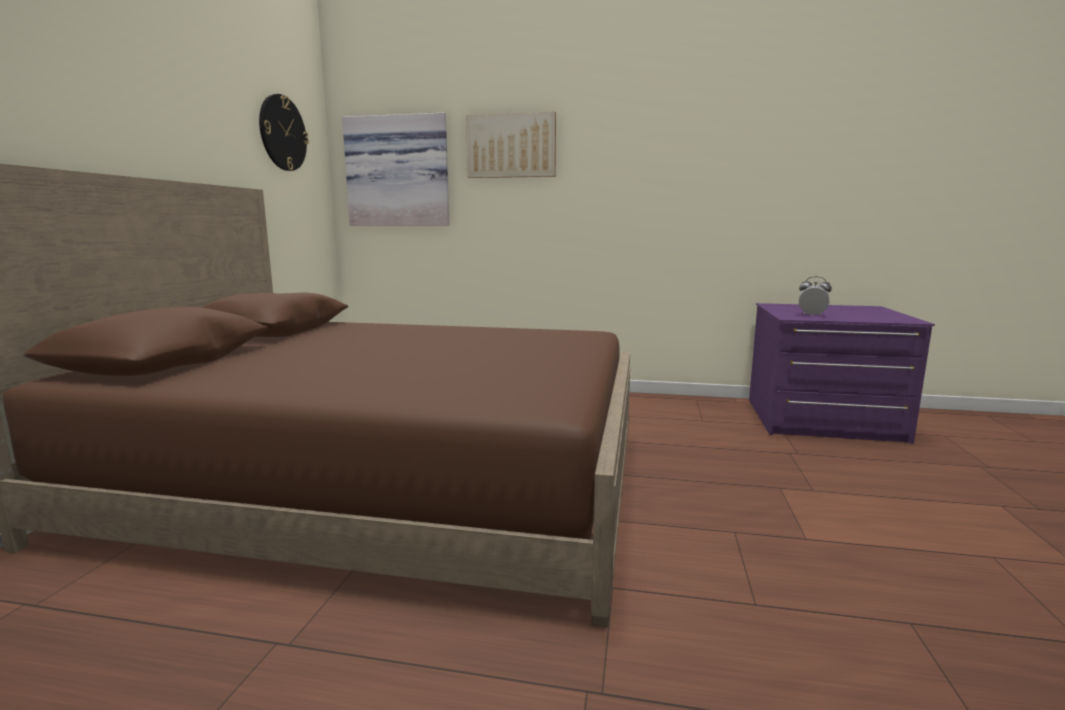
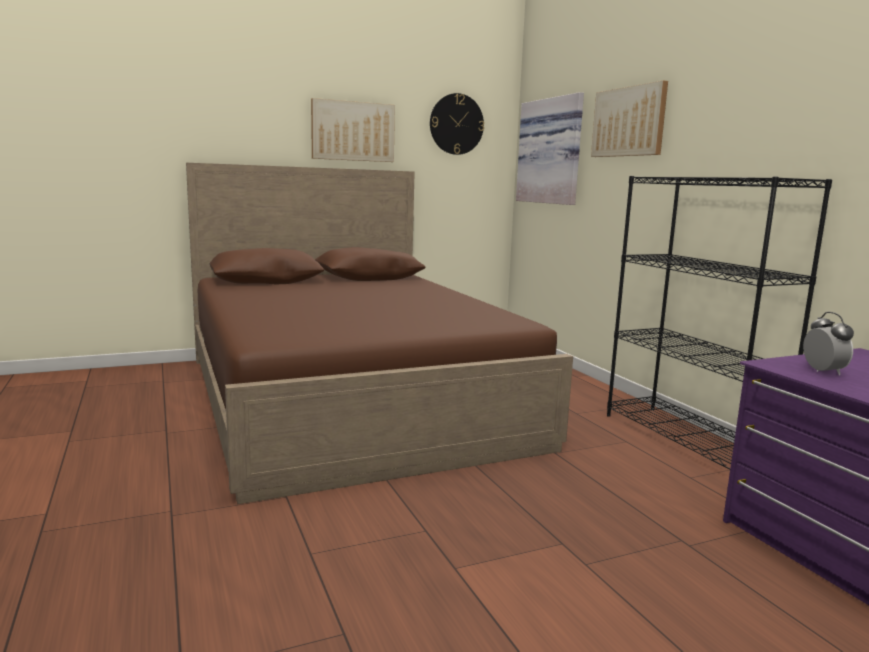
camera: 55 degrees right, 0 degrees up
(182, 128) = (353, 131): none -> picture
(645, 401) = (688, 440): none -> black bookcase

